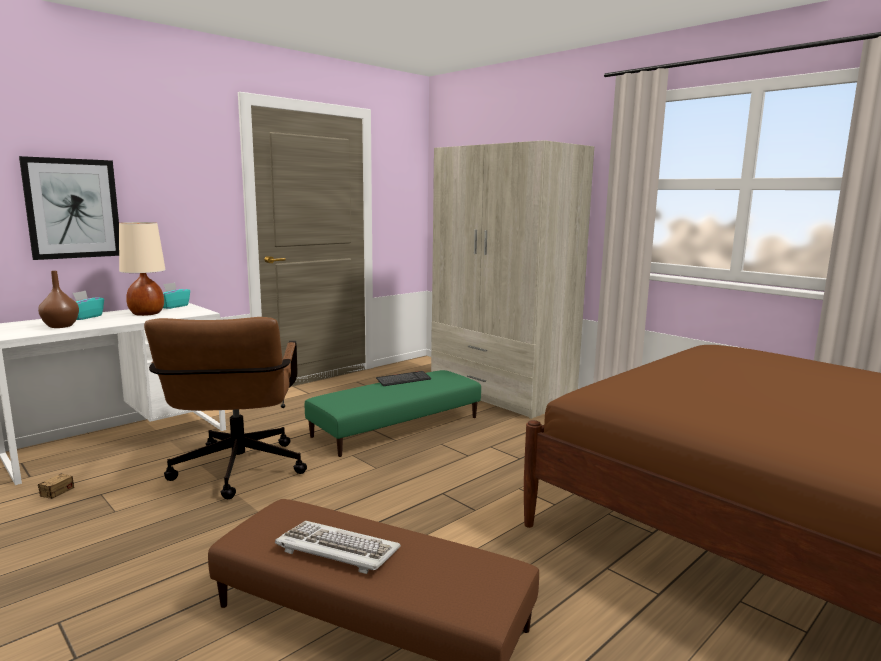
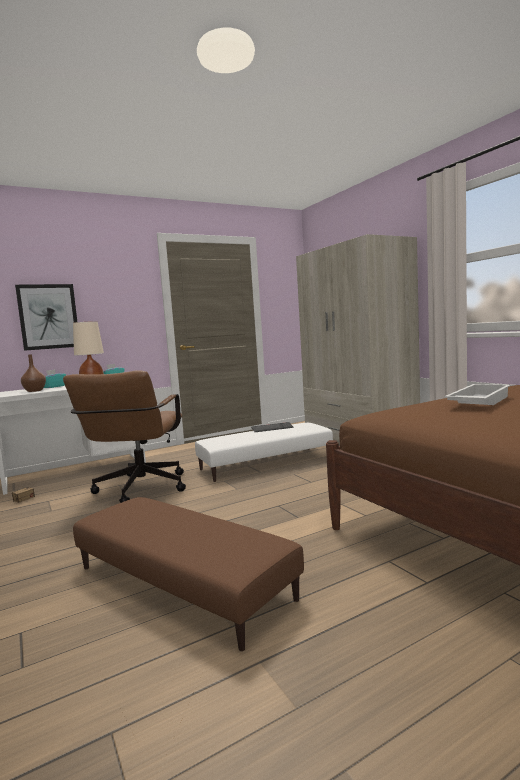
camera: 15 degrees right, 5 degrees down
(337, 550) = (153, 526): keyboard -> none
(396, 426) = (265, 463): green ottoman -> white ottoman
(698, 379) = (477, 402): none -> white tray

